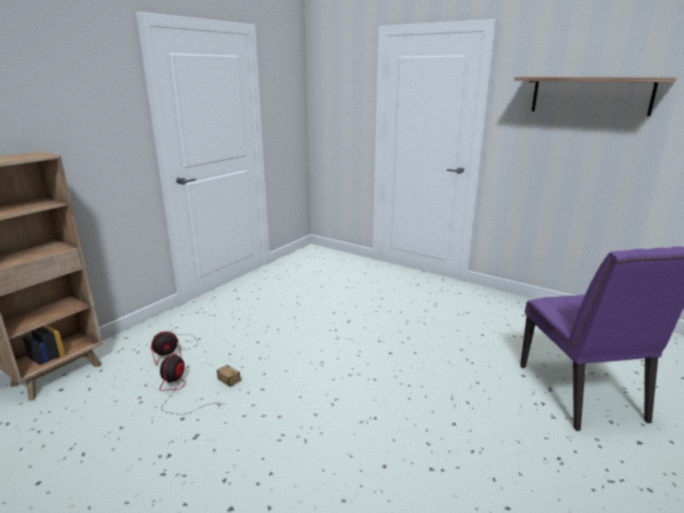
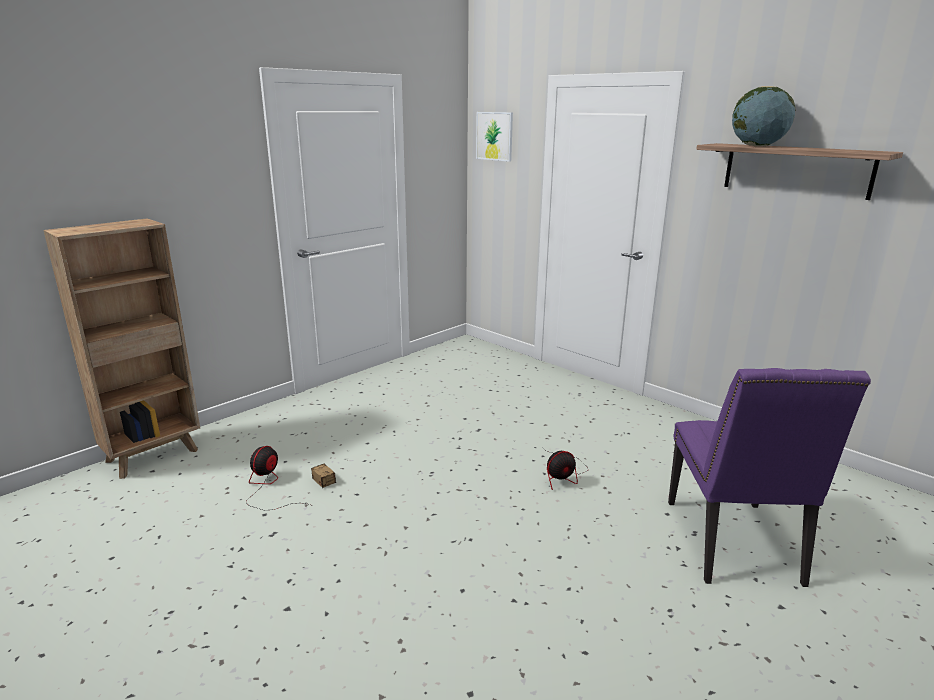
camera: 10 degrees right, 0 degrees up
(173, 351) = (274, 443): fan -> fan (563, 475)
(331, 78) = (494, 136): none -> picture
(562, 76) = (757, 146): none -> globe

